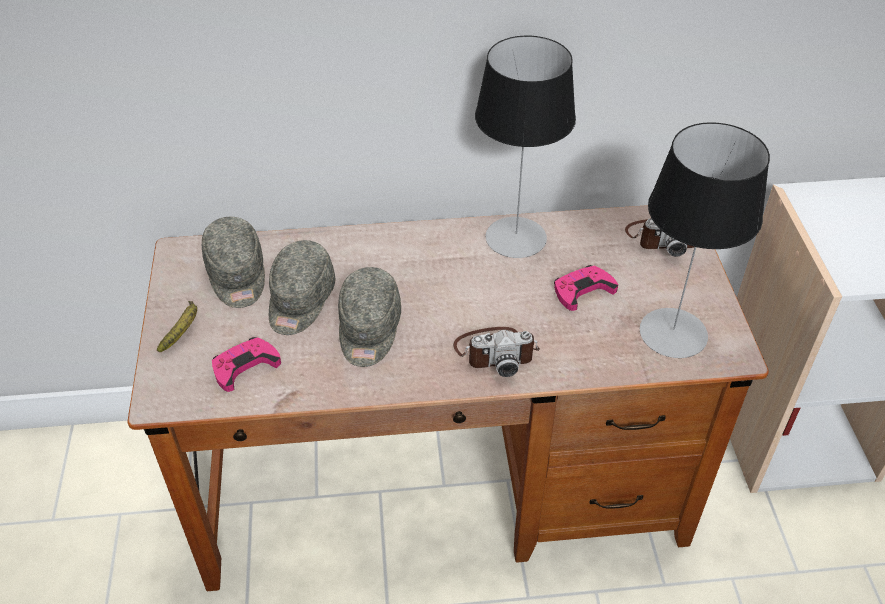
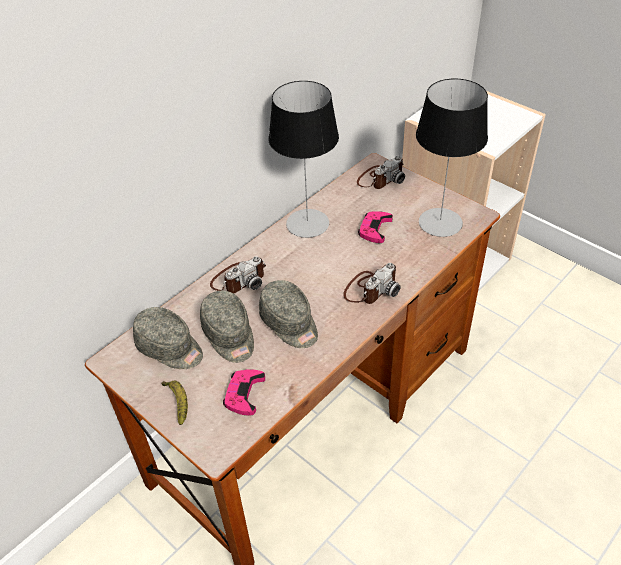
camera: 40 degrees left, 0 degrees up
(375, 251) = (239, 279): none -> camera

